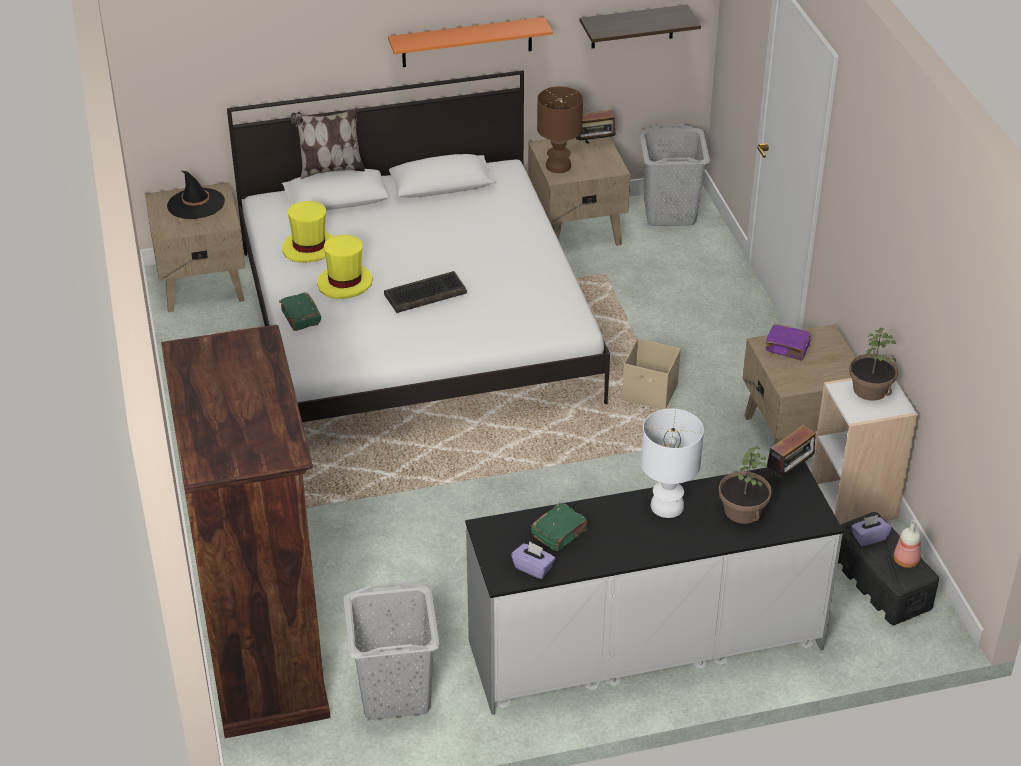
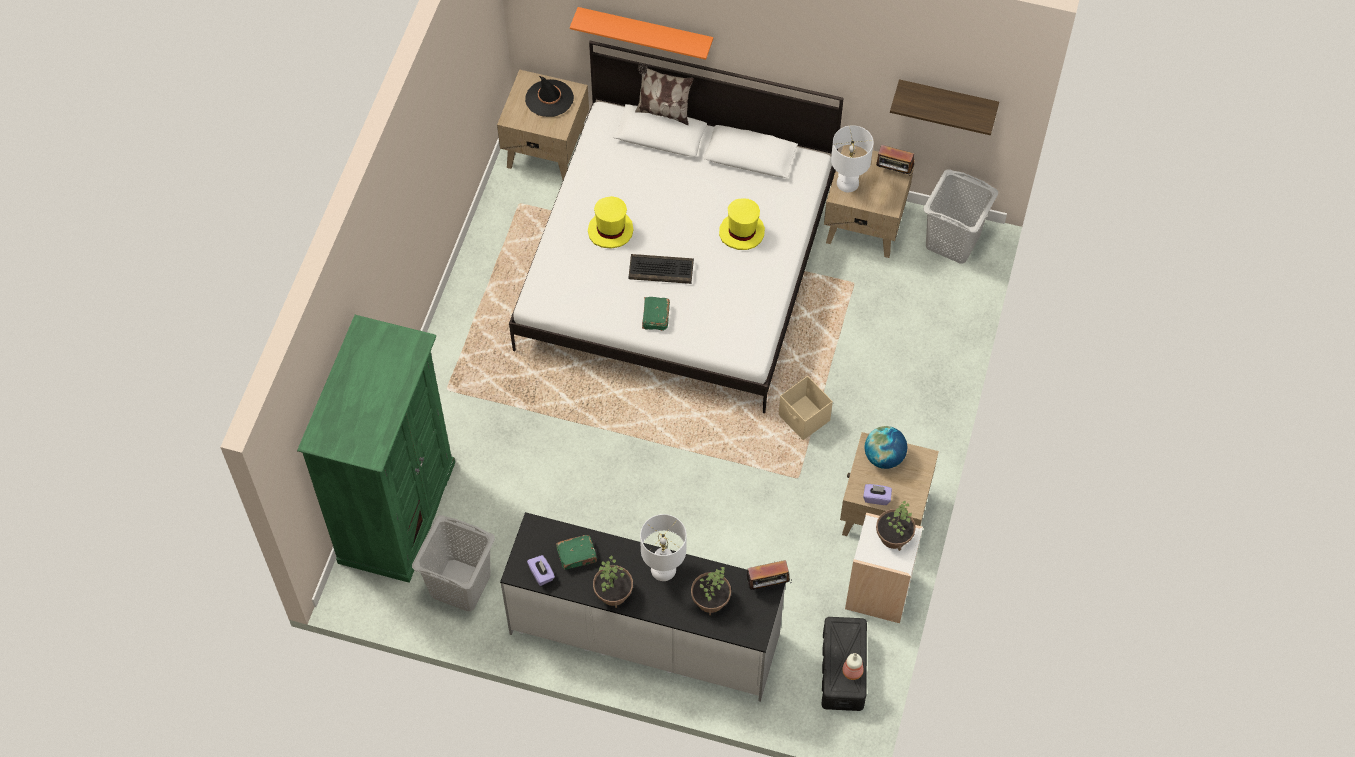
camera: 30 degrees right, 20 degrees up
(265, 655) = (398, 512): brown wardrobe -> green wardrobe
(300, 318) = (558, 251): green book -> green book (655, 317)
(309, 248) = (607, 181): yellow hat -> yellow hat (742, 232)
(467, 42) = (797, 63): orange shelf -> orange shelf (645, 32)
(558, 166) = (848, 183): brown table lamp -> white table lamp
(631, 550) = (614, 593): none -> potted plant
(787, 349) = (884, 457): purple book -> globe
(869, 537) = (842, 639): purple tissue box -> purple tissue box (876, 498)

